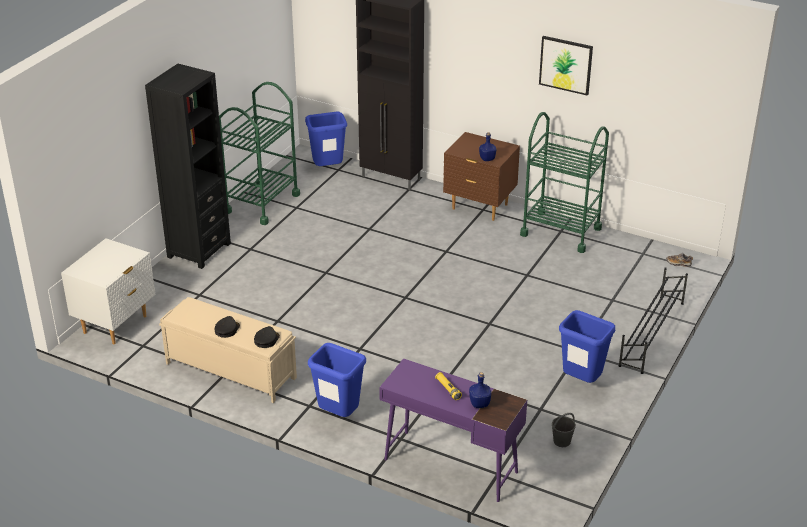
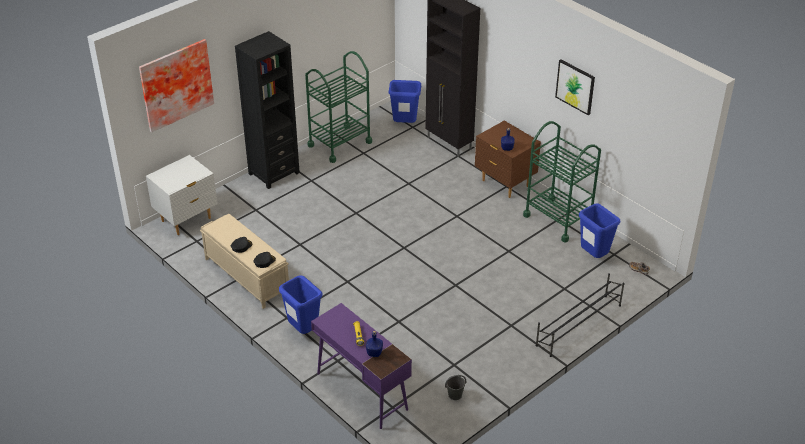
camera: 20 degrees right, 5 degrees up
(85, 142) = (175, 84): none -> picture
(581, 381) = (498, 350): blue trash can -> blue trash can (593, 256)

